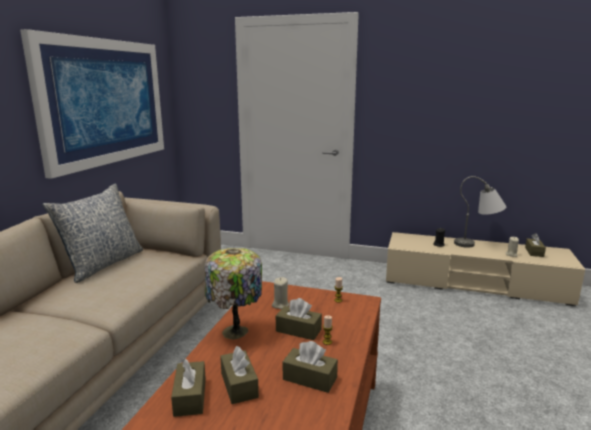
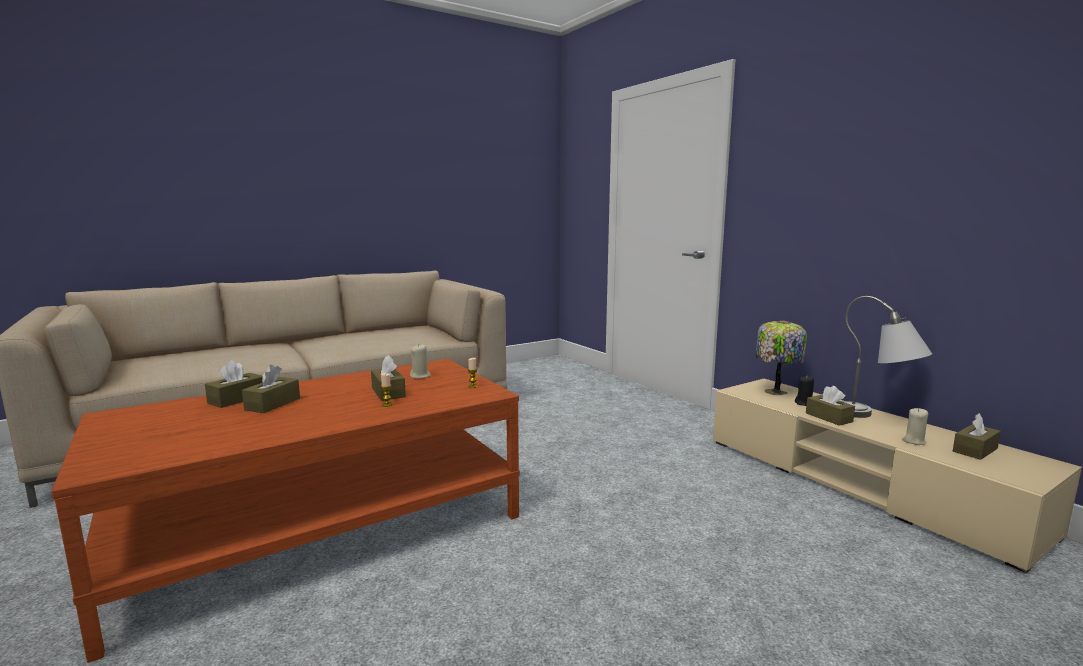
camera: 40 degrees right, 5 degrees down
(103, 264) = (384, 330): pillow -> none
(104, 102) = (457, 187): picture -> none
(235, 333) = (345, 381): table lamp -> table lamp (775, 392)
(310, 378) = (317, 417): brown tissue box -> brown tissue box (828, 417)

